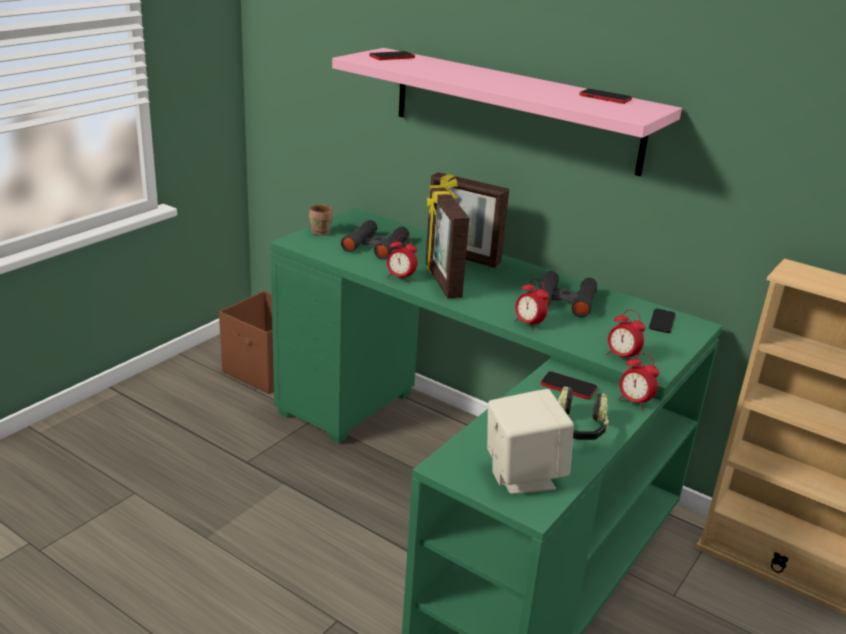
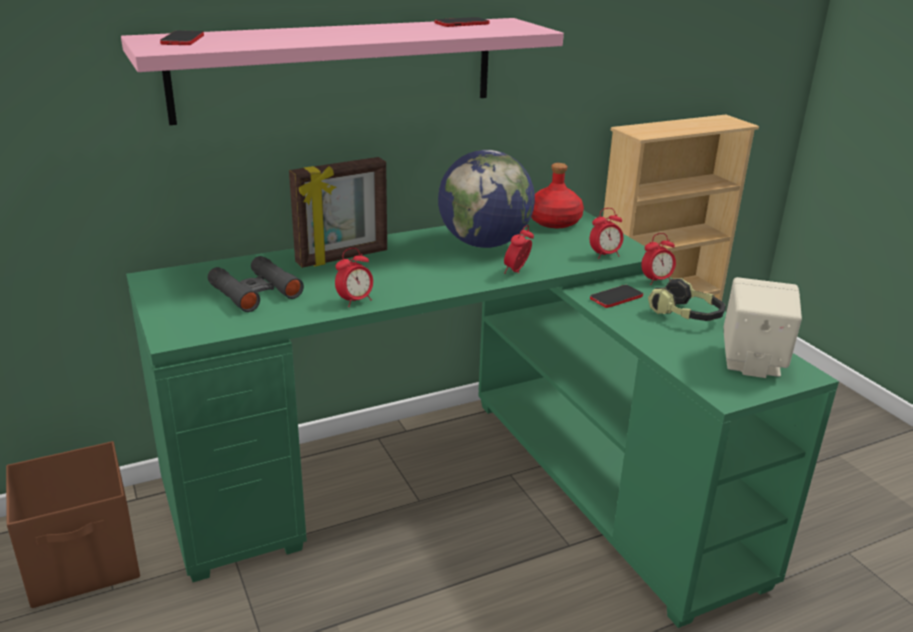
camera: 60 degrees left, 0 degrees up
(321, 232) = (170, 312): brown mug -> none
(441, 281) = (387, 283): picture frame -> none
(528, 324) = (517, 272): alarm clock -> alarm clock turned 135 degrees clockwise
(564, 300) = (484, 244): black binoculars -> globe
(662, 321) = (554, 222): phone -> red bottle

